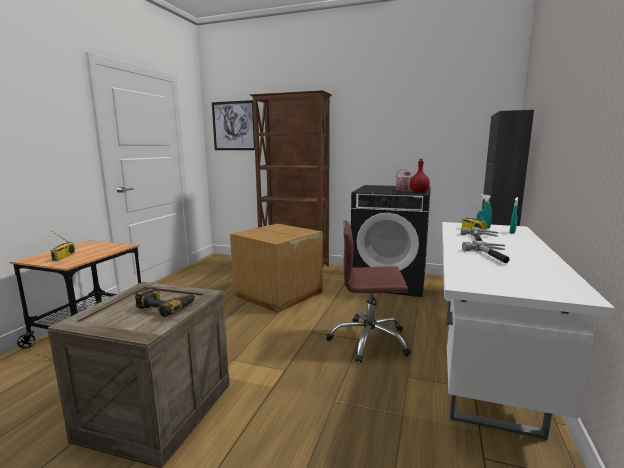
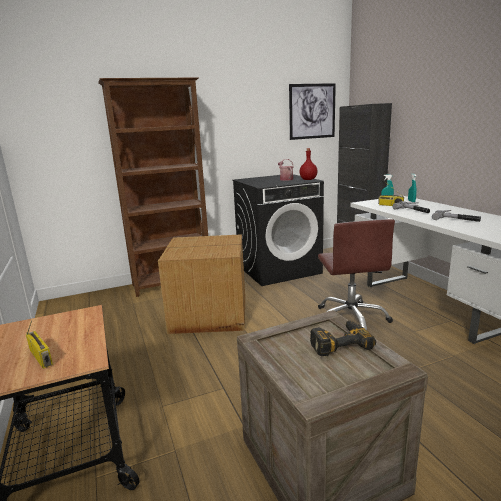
camera: 40 degrees left, 5 degrees up
(234, 126) = (53, 120): picture -> picture (312, 111)
(369, 341) = (351, 320): brown office chair -> brown office chair turned 60 degrees counterclockwise

